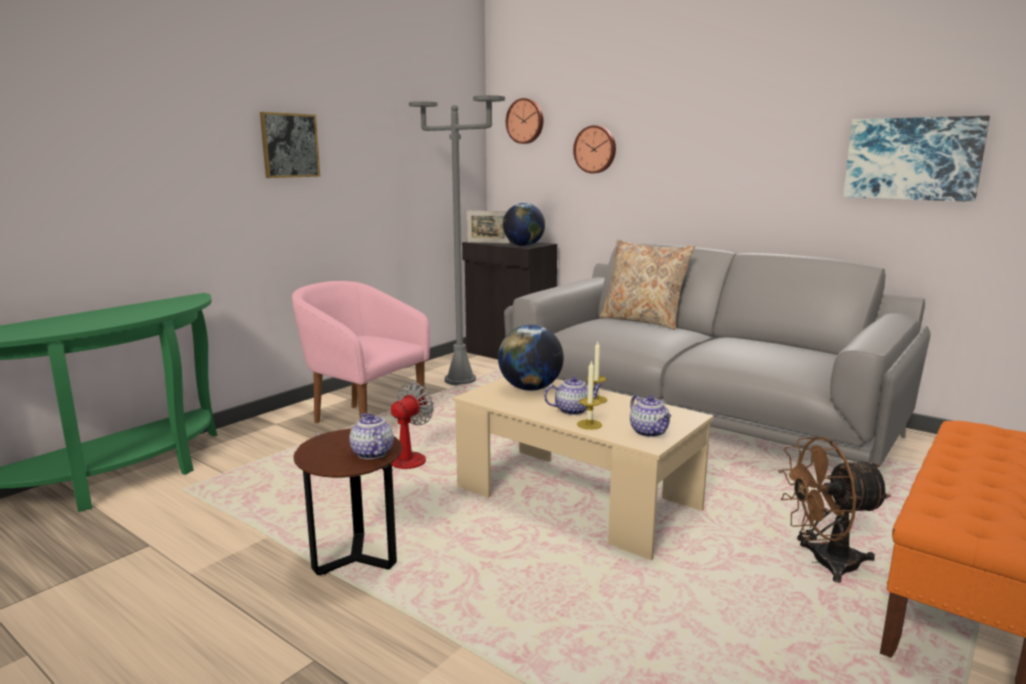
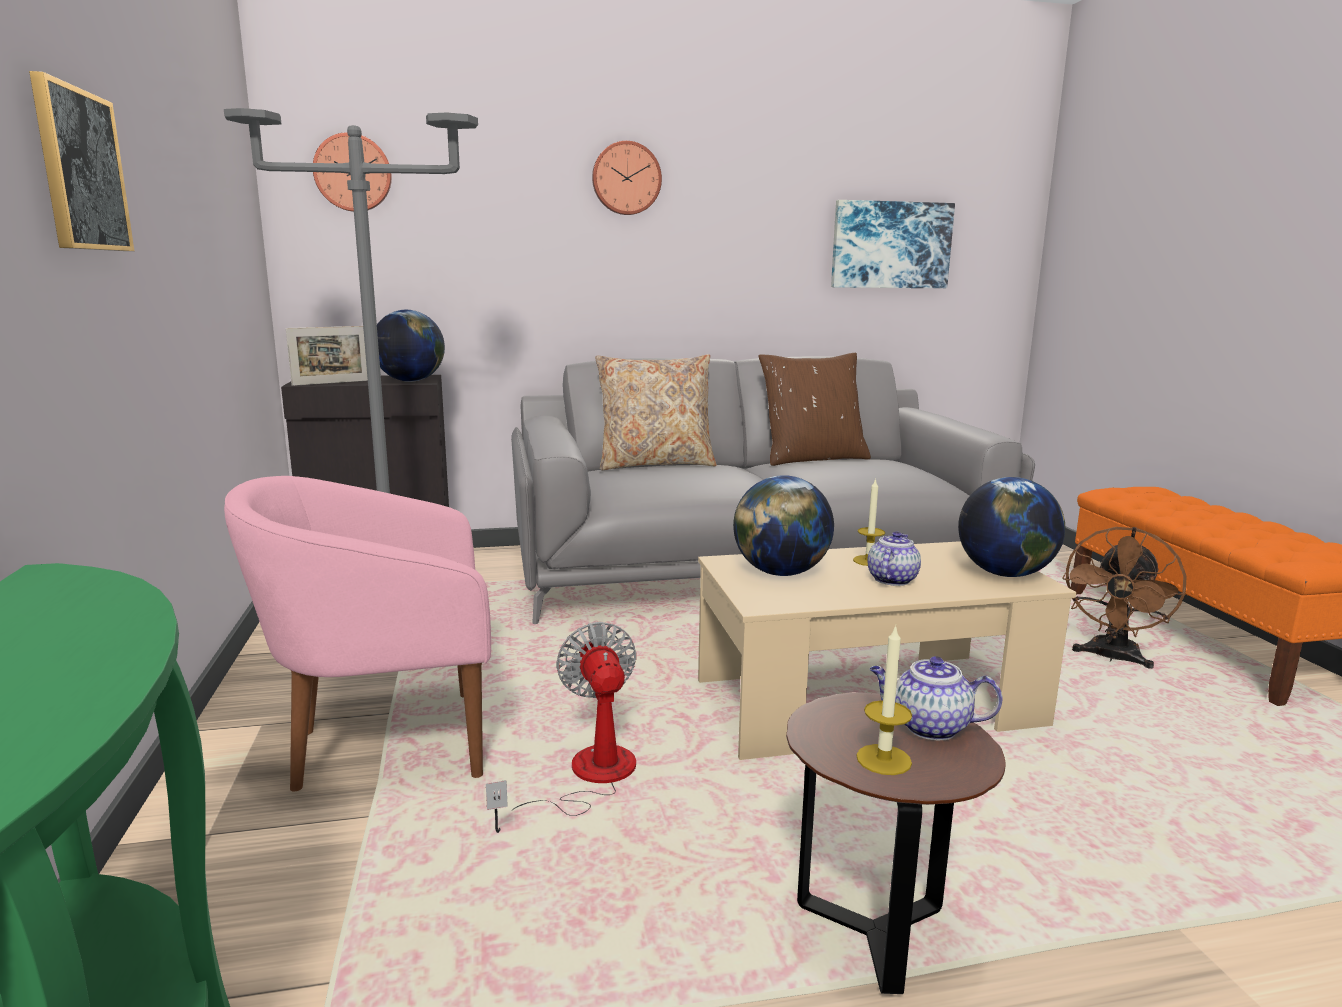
camera: 50 degrees left, 0 degrees up
(589, 424) = (949, 587): candle -> candle (883, 759)
(595, 149) = (497, 225): wall clock -> wall clock (626, 178)
(650, 432) = (1005, 574): teapot -> globe
(764, 340) = (812, 458): none -> brown pillow

